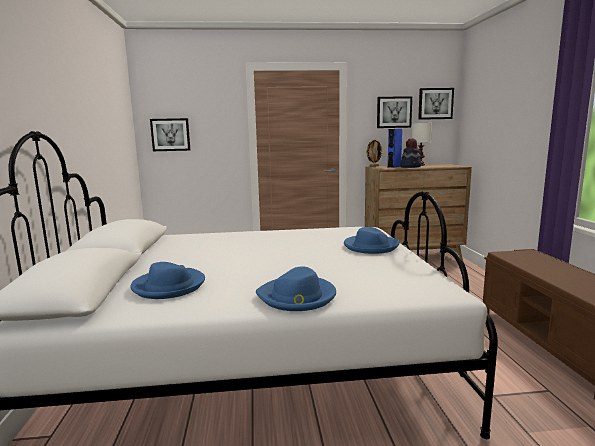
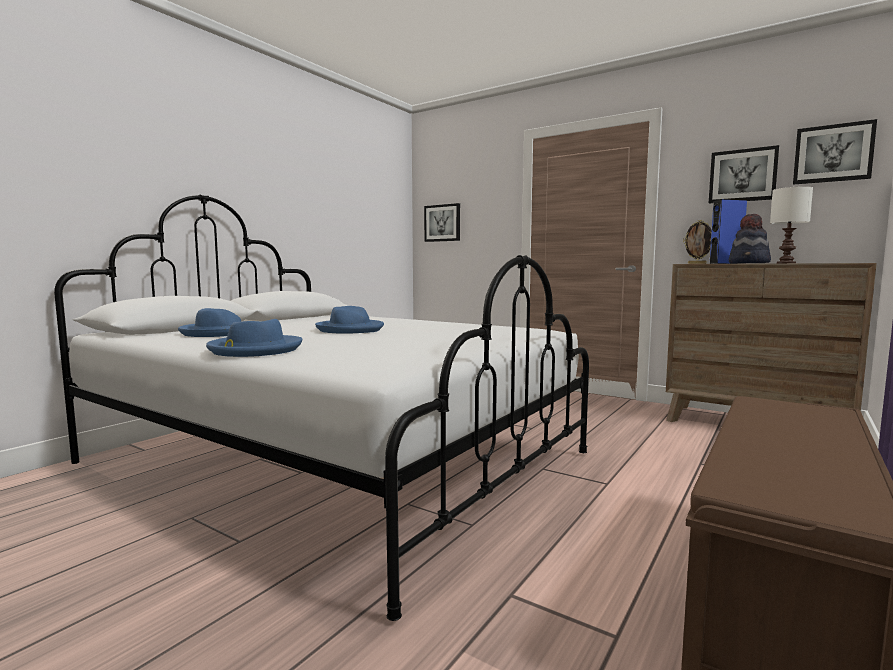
camera: 40 degrees right, 5 degrees down
(371, 246) = (476, 339): blue hat -> blue hat (350, 329)

